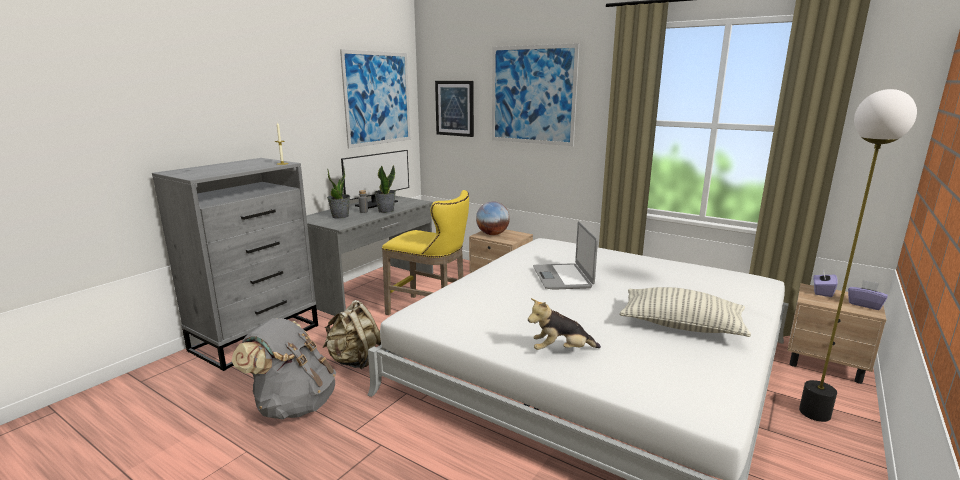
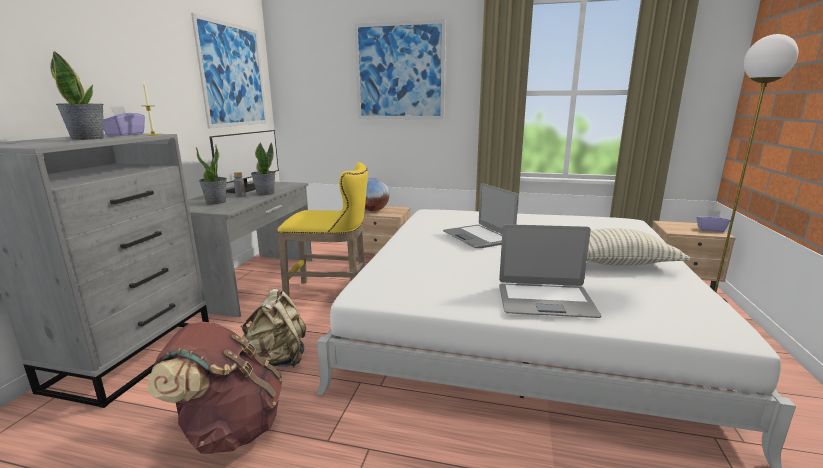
camera: 20 degrees left, 0 degrees up
(234, 167) = (88, 138): none -> potted plant
(293, 405) = (229, 429): grey backpack -> brown backpack
(455, 108) = (314, 89): picture -> none
(561, 350) = (545, 301): plush toy -> laptop
(822, 292) = (674, 224): purple tissue box -> purple tissue box (125, 135)

